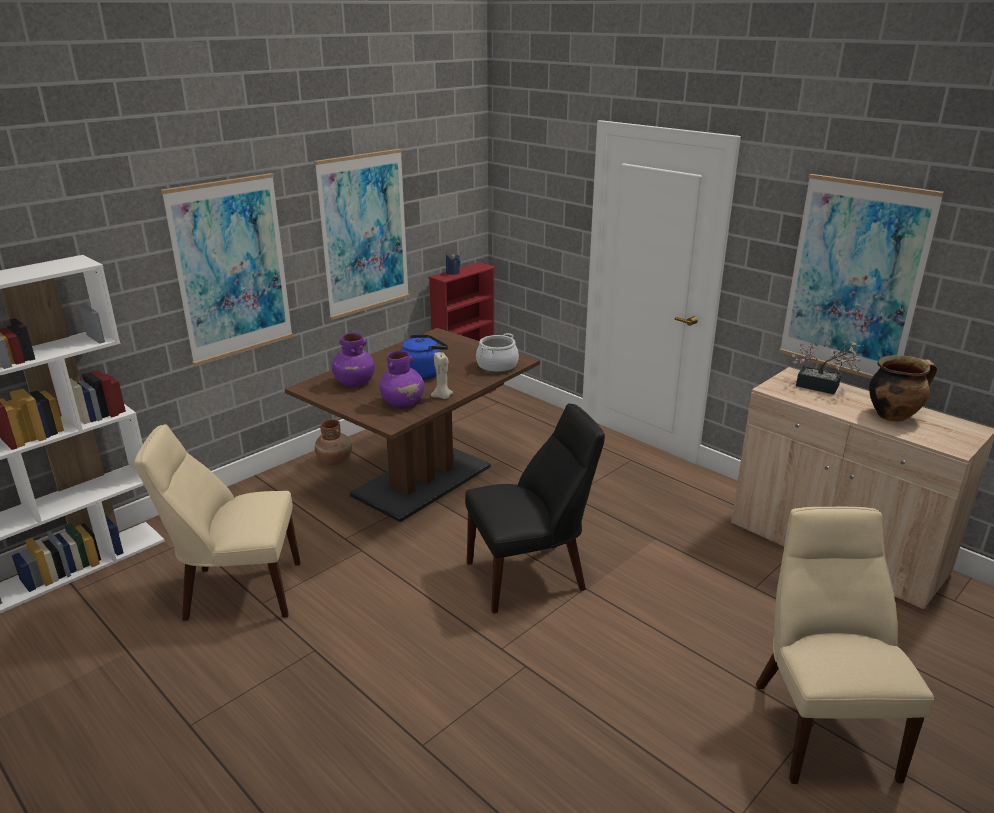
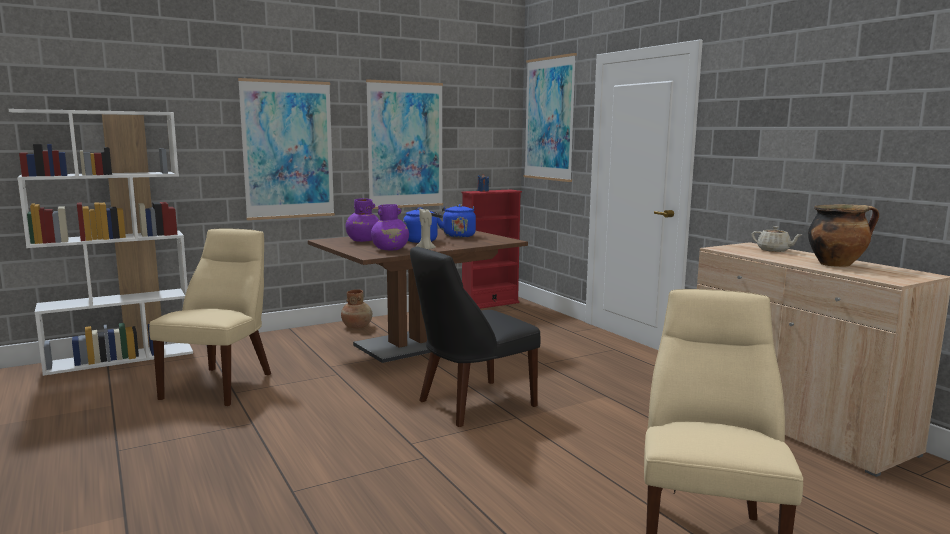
camera: 15 degrees right, 15 degrees down
(237, 591) = (221, 384): beige chair -> beige chair turned 90 degrees clockwise
(454, 354) = (458, 235): none -> blue kettle
(497, 366) = (487, 241): cooking pot -> none
(531, 575) = (472, 404): black chair -> black chair turned 150 degrees clockwise
(822, 387) = (774, 250): potted plant -> beige teapot
(854, 279) = (803, 146): picture -> picture (549, 119)

